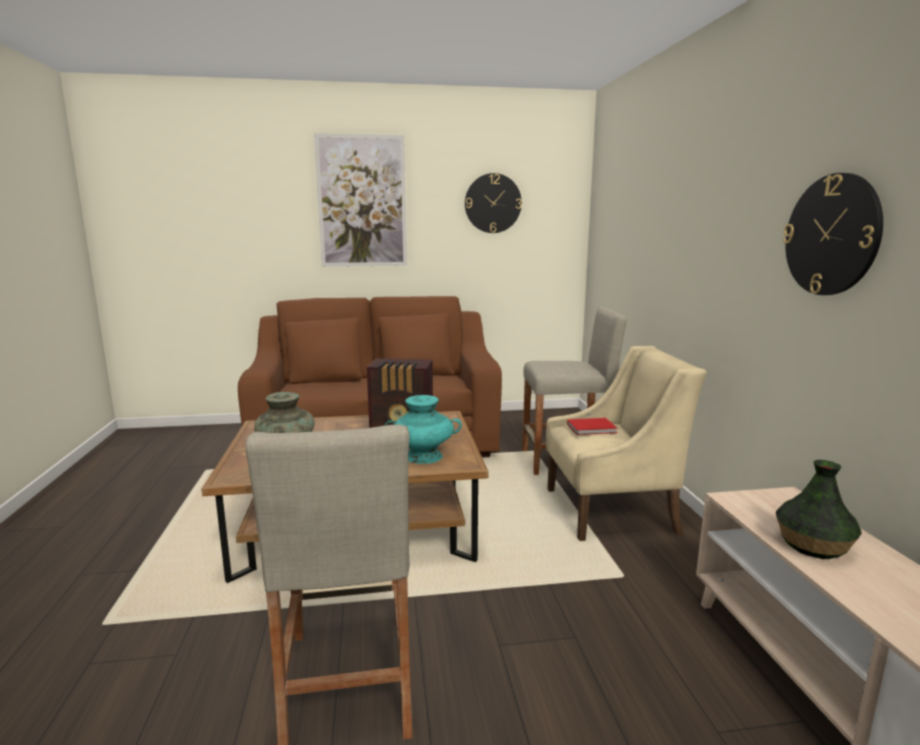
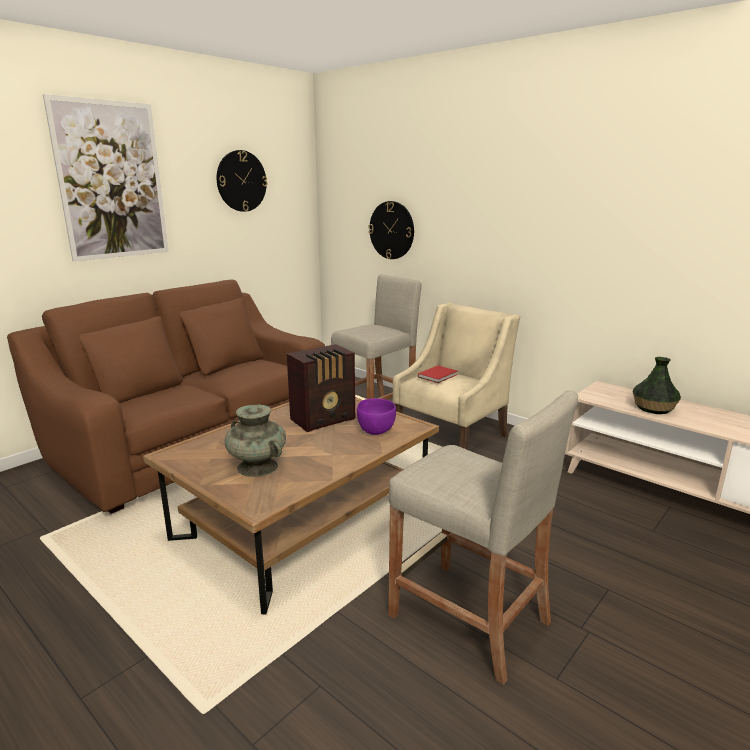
camera: 40 degrees left, 5 degrees up
(423, 456) = (376, 431): turquoise vase -> purple bowl
(831, 235) = (613, 217): wall clock -> wall clock (391, 230)

